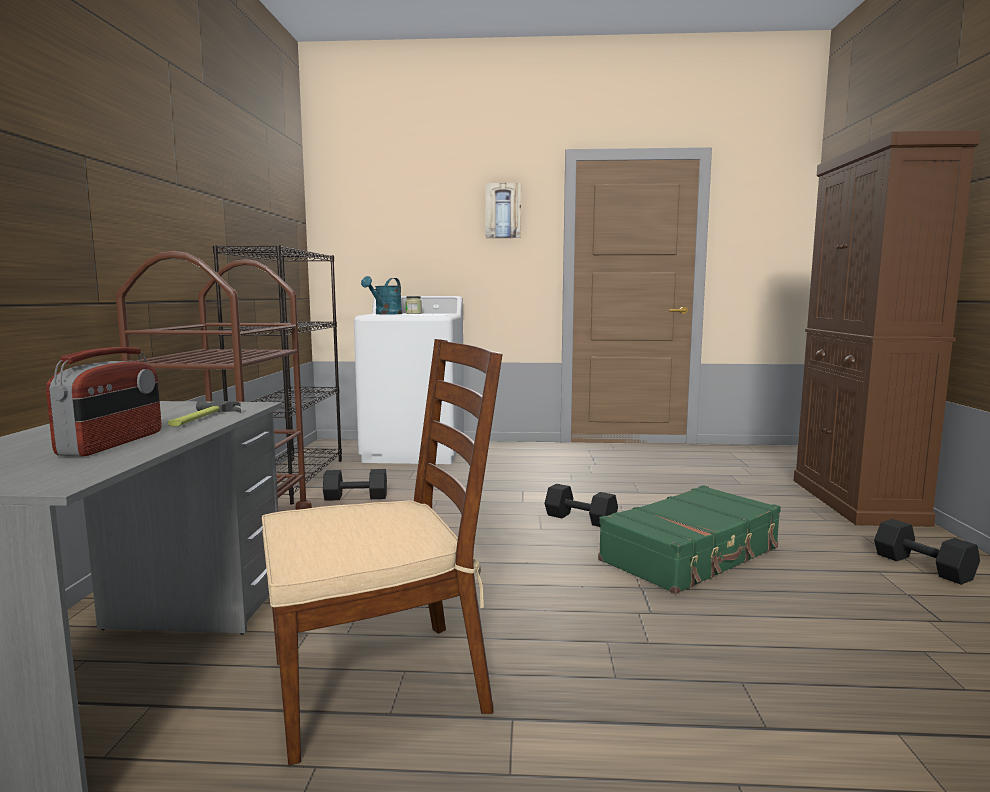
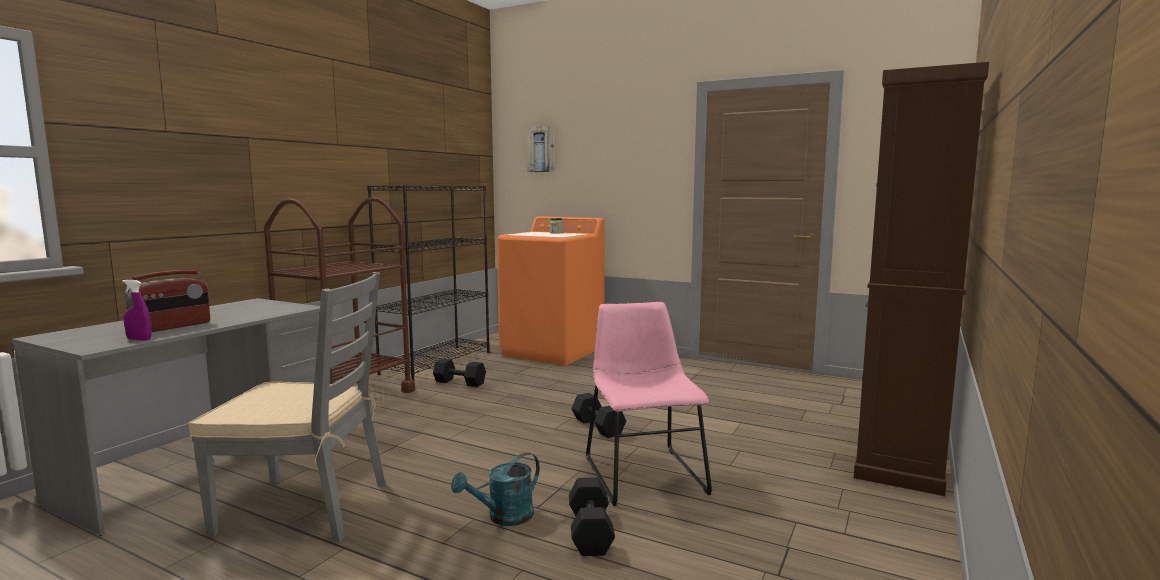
camera: 25 degrees right, 0 degrees up
(109, 463) = (139, 339): none -> purple spray bottle
(200, 419) = (251, 315): hammer -> none
(381, 683) = (306, 507): brown chair -> grey chair
(385, 314) = (529, 233): turquoise watering can -> turquoise watering can (503, 518)
(415, 452) = (553, 351): white washing machine -> orange washing machine
(503, 211) = (641, 141): picture -> picture (541, 149)
(691, 555) = (643, 472): green suitcase -> pink chair
(921, 567) = (850, 528): black dumbbell -> black dumbbell (589, 531)

